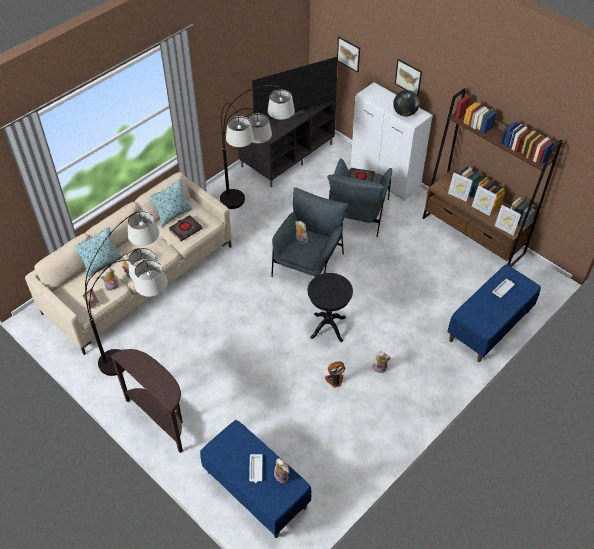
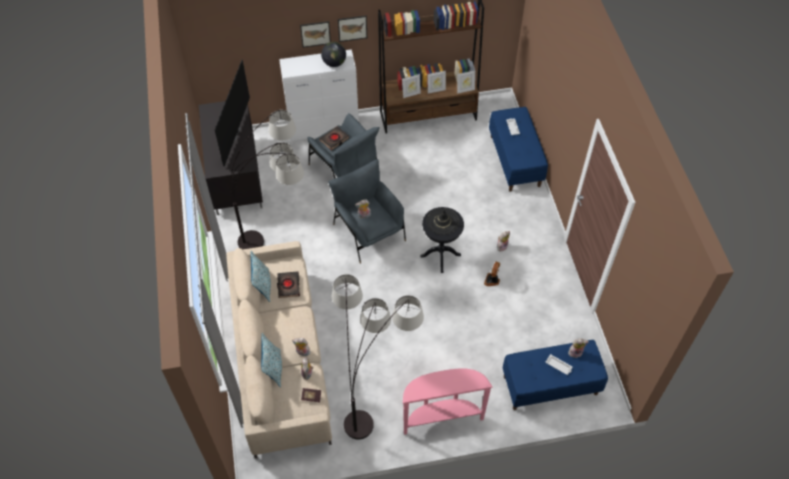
camera: 55 degrees left, 5 degrees up
(161, 418) = (441, 417): brown console table -> pink console table
(332, 288) = (442, 221): none -> black hat
(348, 54) = (240, 52): picture -> picture (352, 28)

